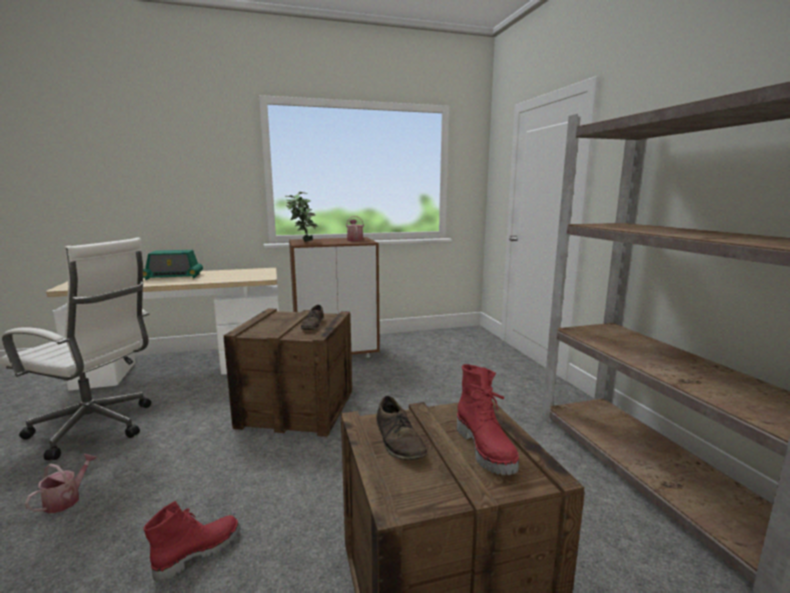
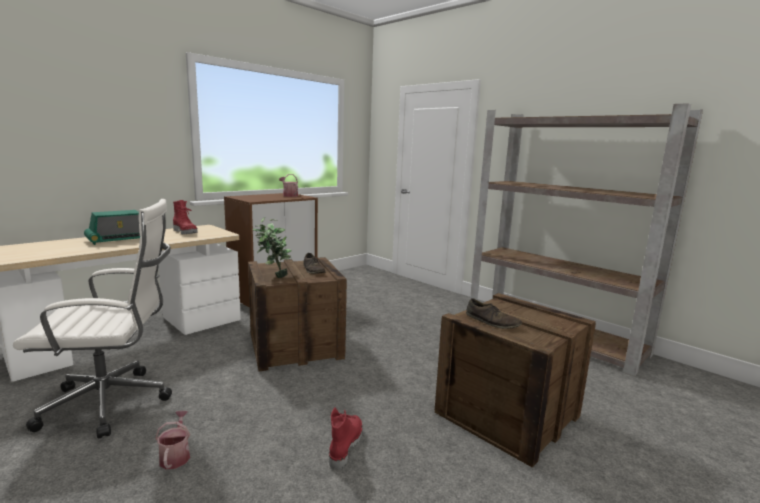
camera: 30 degrees left, 0 degrees up
(302, 241) = (246, 198): potted plant -> potted plant (273, 277)
(486, 449) = (536, 317): red boot -> red boot (186, 232)

